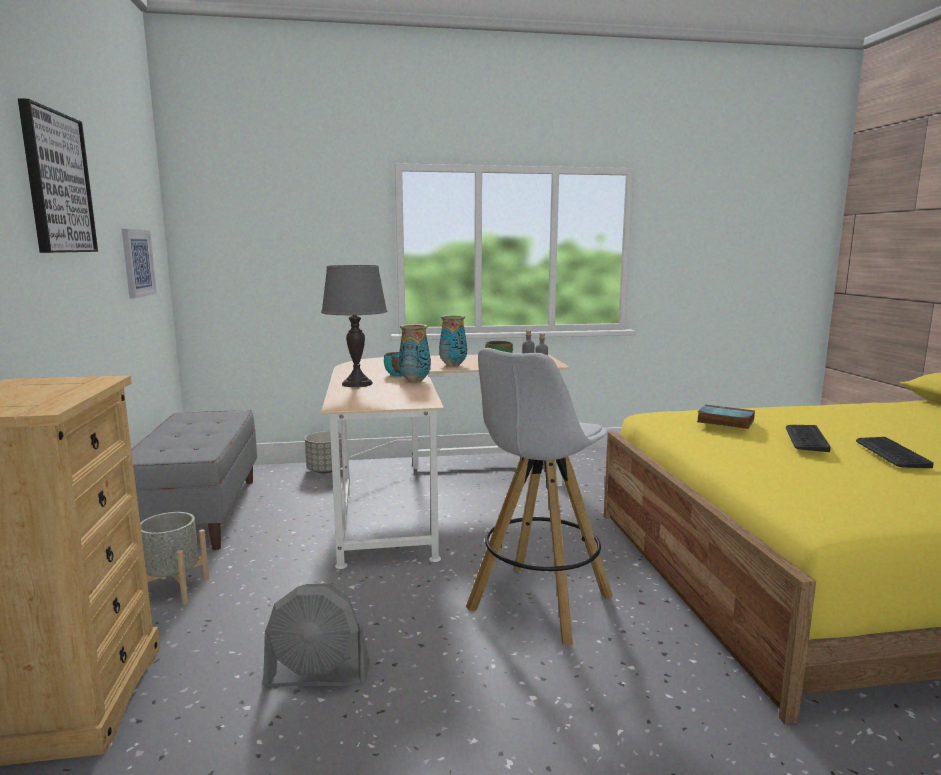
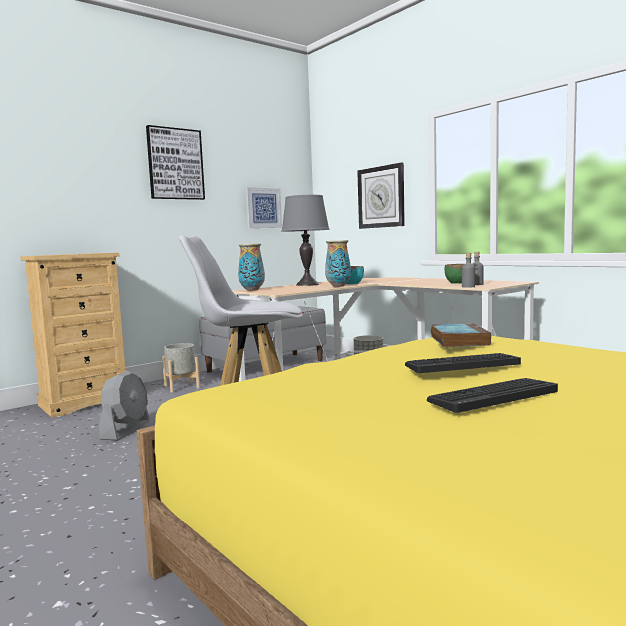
camera: 60 degrees right, 5 degrees down
(317, 255) = (381, 197): none -> wall clock
(318, 675) = (126, 430): grey fan -> grey fan turned 135 degrees counterclockwise
(453, 365) = (412, 282): vase -> vase (252, 290)

